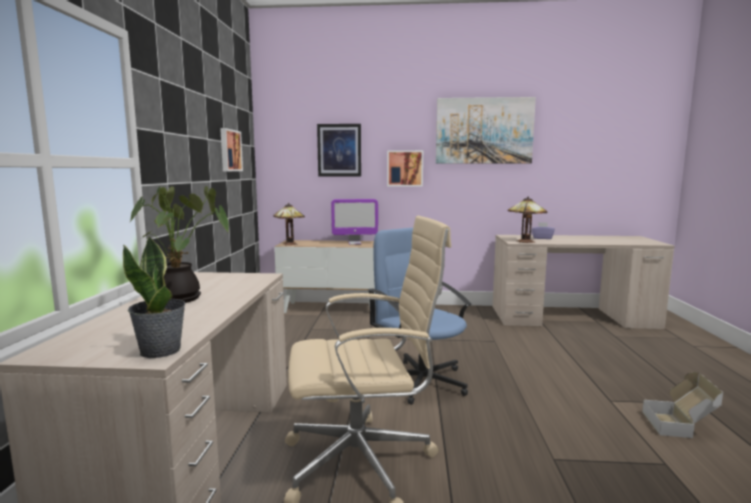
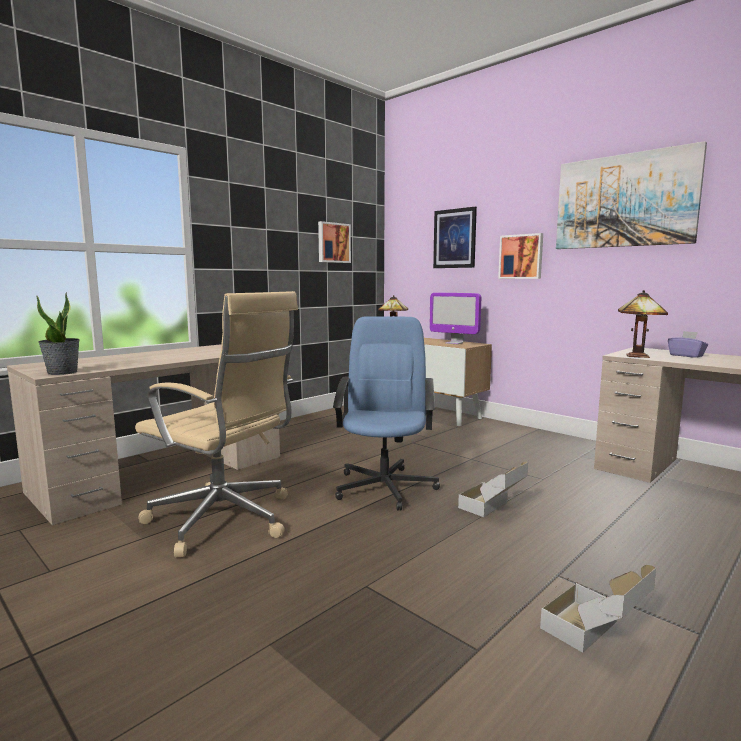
camera: 40 degrees right, 0 degrees up
(183, 299) = (165, 354): potted plant -> none
(510, 372) = (493, 509): none -> cardboard box

